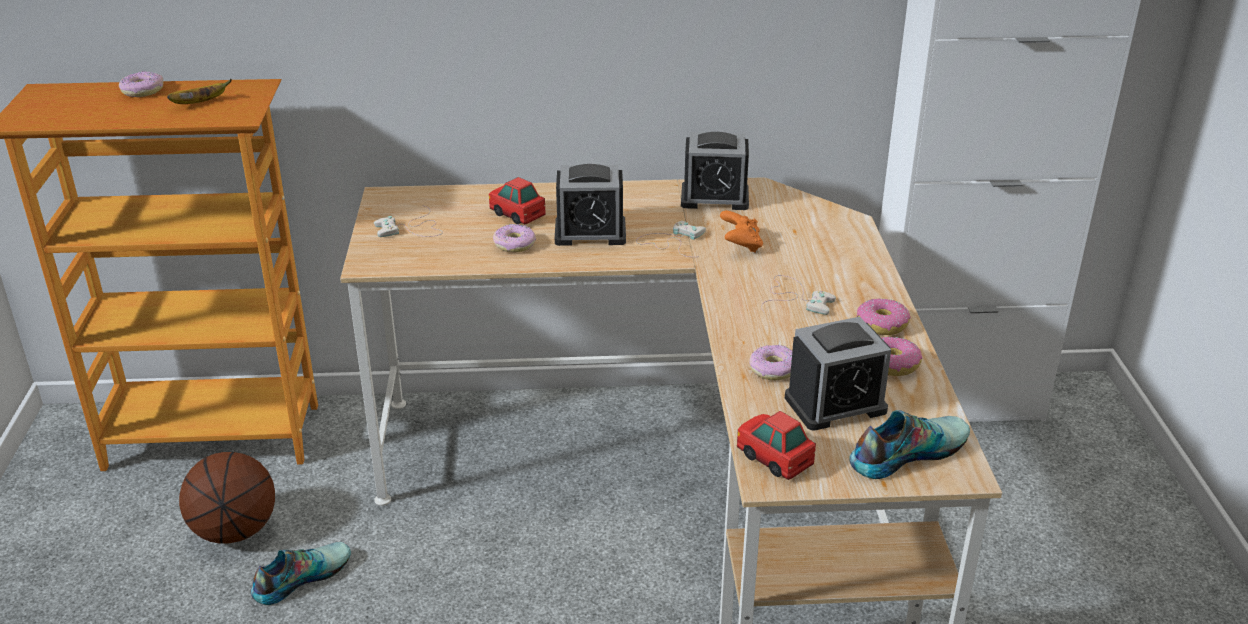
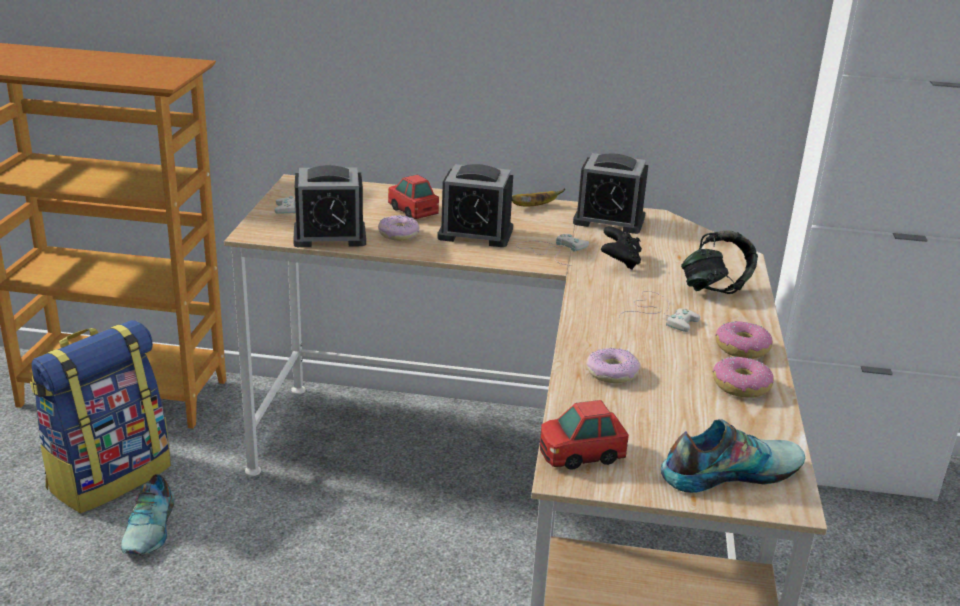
camera: 10 degrees right, 5 degrees down
(142, 91) = (90, 56): donut -> none
(200, 103) = (133, 69): banana -> banana (534, 206)
(234, 530) = (109, 476): basketball -> backpack
(301, 577) = (152, 527): shoe -> shoe turned 120 degrees clockwise
(740, 245) = (620, 261): orange game controller -> black game controller
(773, 458) = (580, 454): toy car -> toy car turned 75 degrees counterclockwise
(835, 404) = (666, 414): alarm clock -> alarm clock (329, 236)
(838, 261) = (715, 287): none -> headphones

